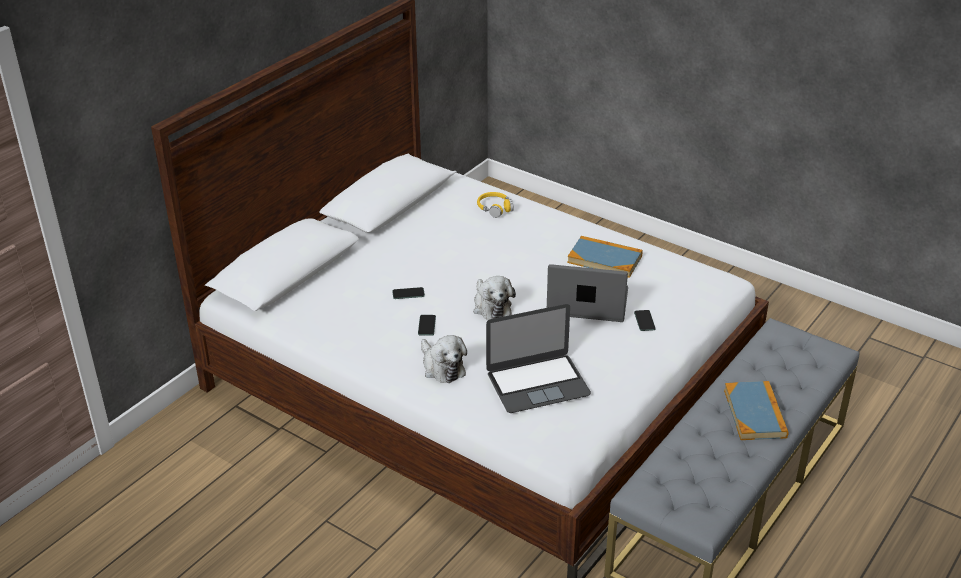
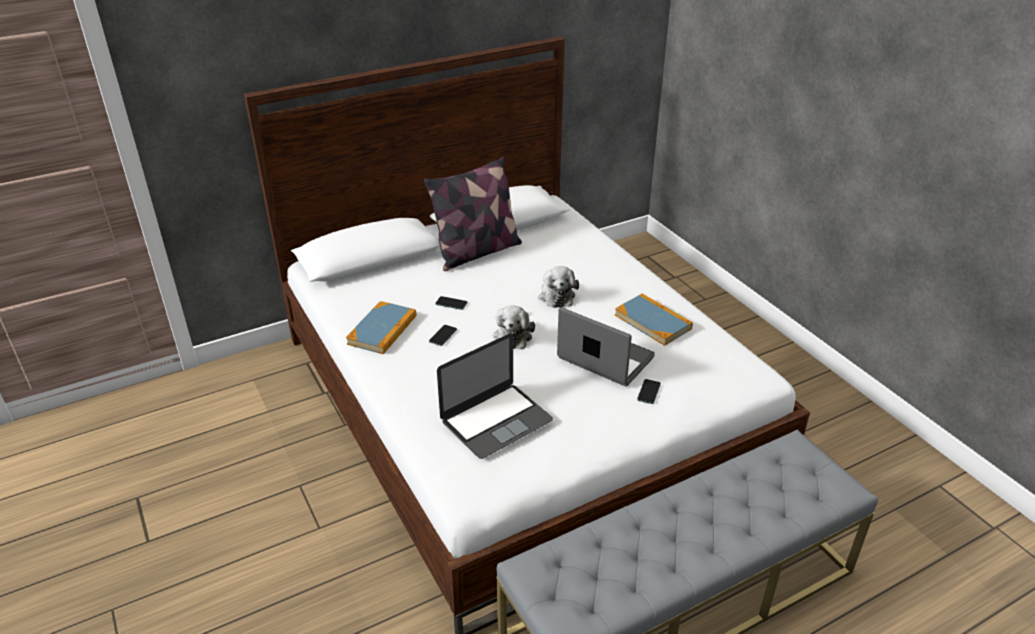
camera: 25 degrees right, 0 degrees up
(391, 237) = (477, 252): none -> pillow
(442, 367) = (426, 377): plush toy -> plush toy (556, 295)
(494, 208) = (585, 250): yellow headphones -> none
(538, 383) = (496, 420): laptop -> laptop turned 45 degrees counterclockwise
(755, 413) = (709, 526): book -> book (382, 330)

